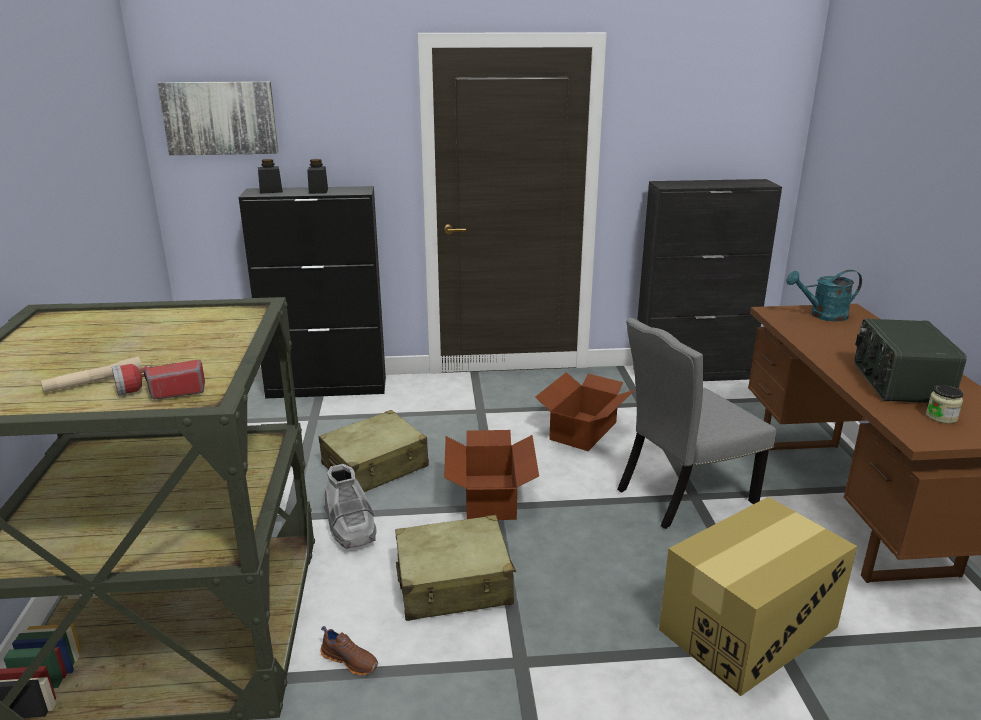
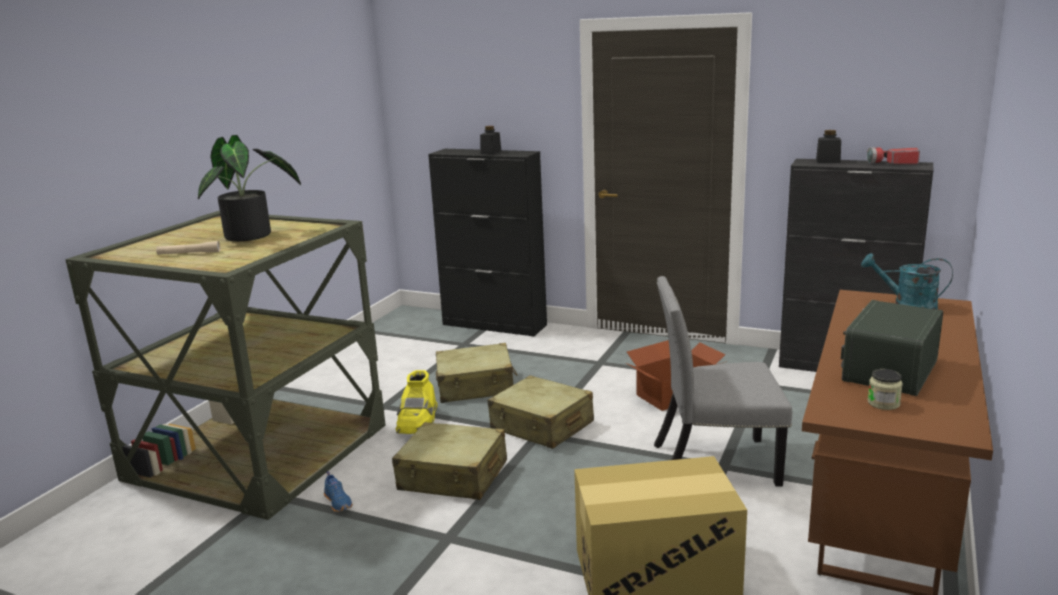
camera: 30 degrees right, 5 degrees down
(155, 338) = (254, 235): none -> potted plant
(161, 391) = (213, 262): flashlight -> flashlight (892, 163)
(220, 118) = (430, 91): picture -> none
(271, 191) = (457, 151): black jar -> black jar (828, 161)
(350, 527) = (418, 422): grey boot -> yellow boot
(350, 660) = (339, 502): brown shoe -> blue shoe
(491, 497) = (542, 426): cardboard box -> beige suitcase

